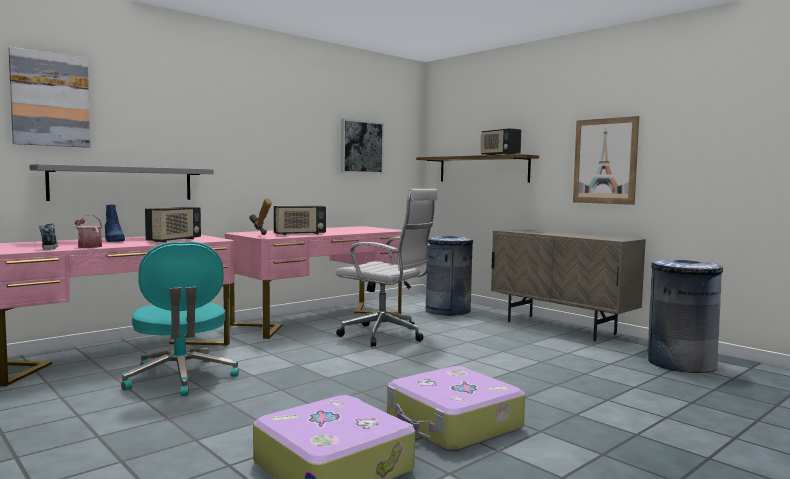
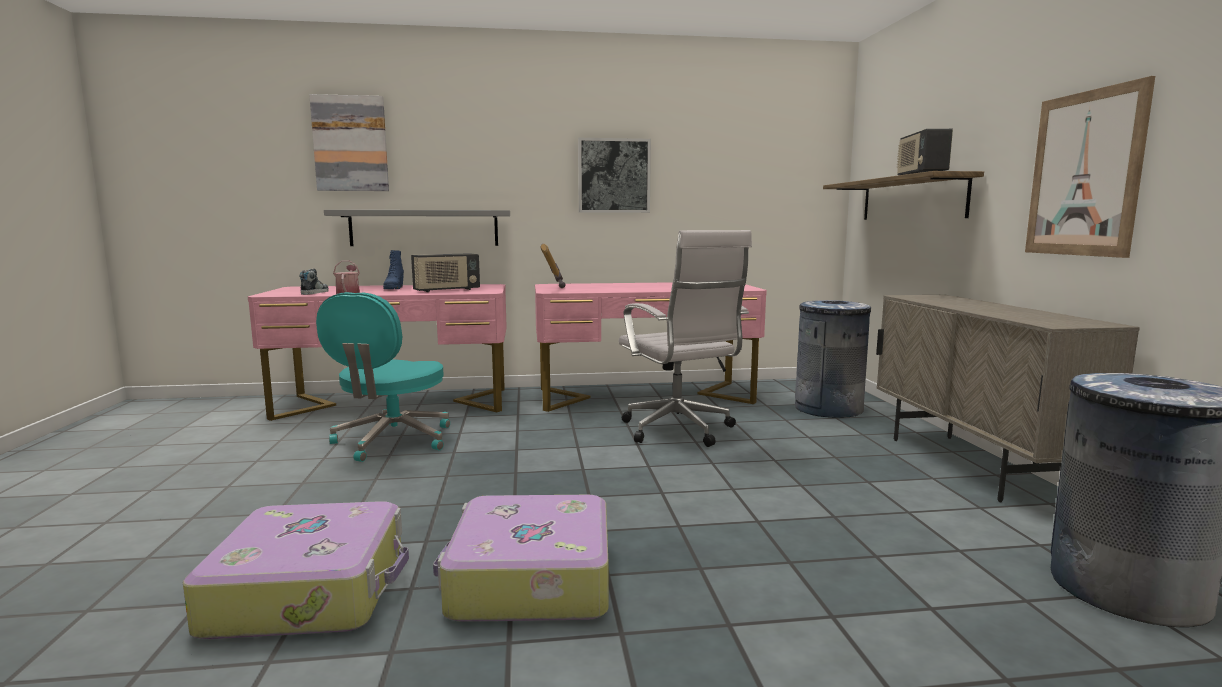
camera: 35 degrees right, 5 degrees up
(299, 234) = (603, 289): radio -> none
(361, 147) = (738, 175): picture -> picture (614, 176)

